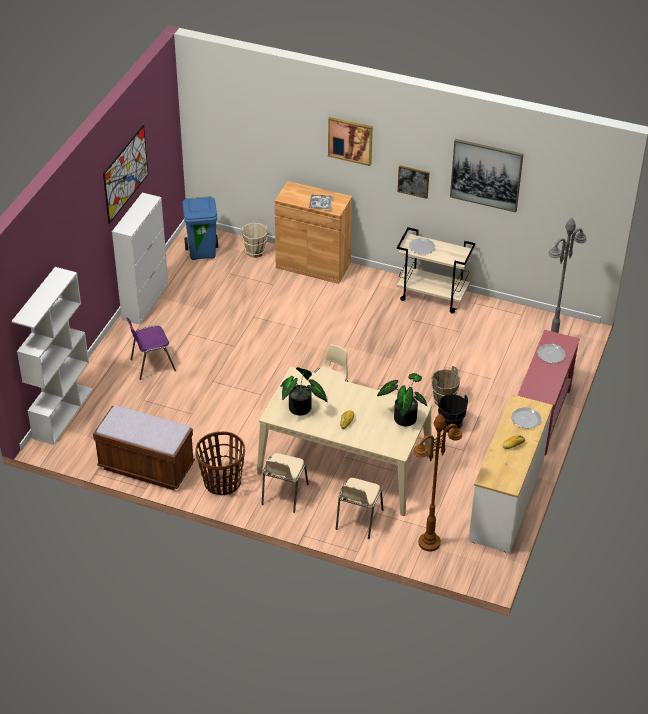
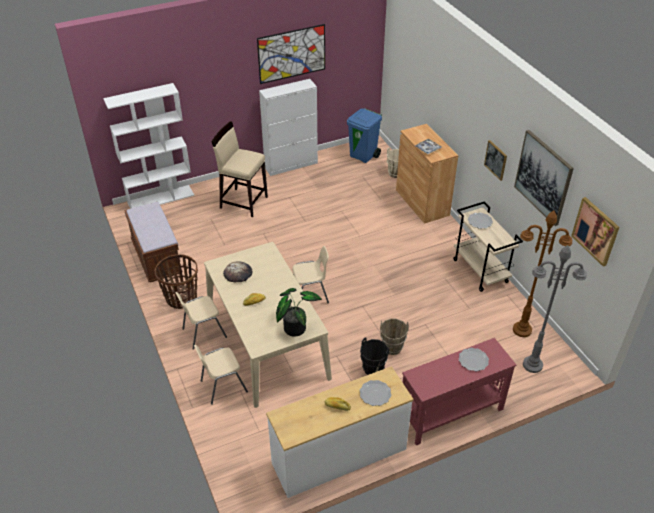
camera: 45 degrees right, 0 degrees up
(151, 365) = (243, 202): purple chair -> beige stool
(301, 410) = (238, 273): potted plant -> bread
(350, 140) = (465, 102): picture -> picture (595, 231)
(429, 543) = (244, 441): brown floor lamp -> brown floor lamp (521, 330)

